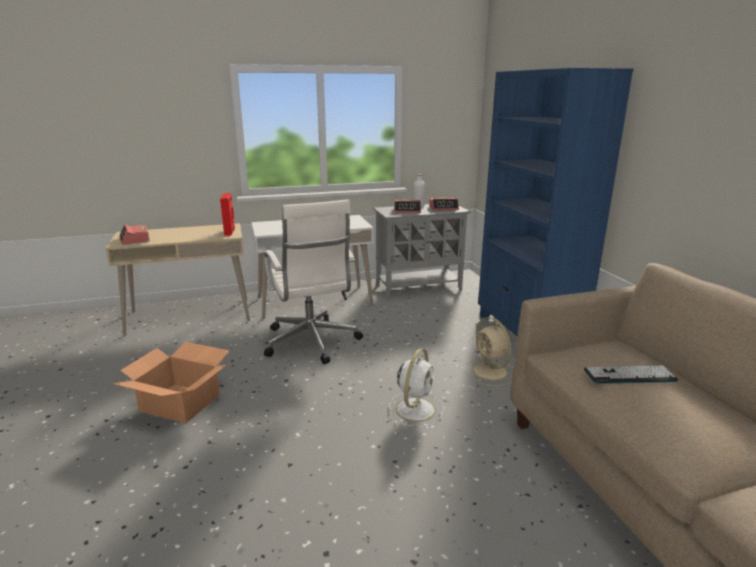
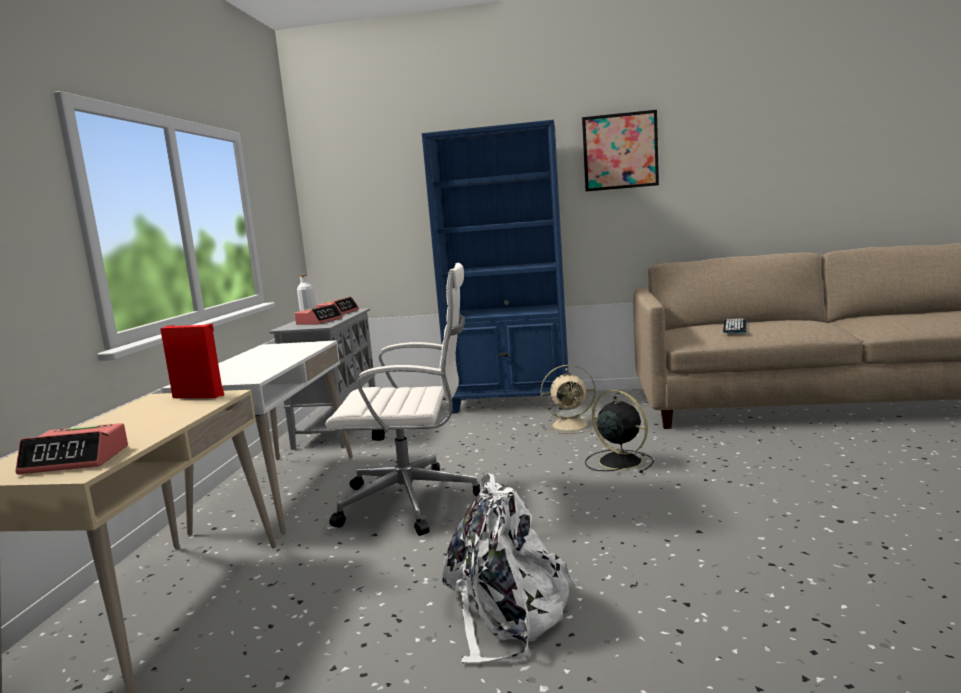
camera: 65 degrees left, 10 degrees down
(180, 402) = (507, 613): cardboard box -> white backpack
(416, 409) = (618, 461): white fan -> black fan
(692, 106) = (620, 151): none -> picture

